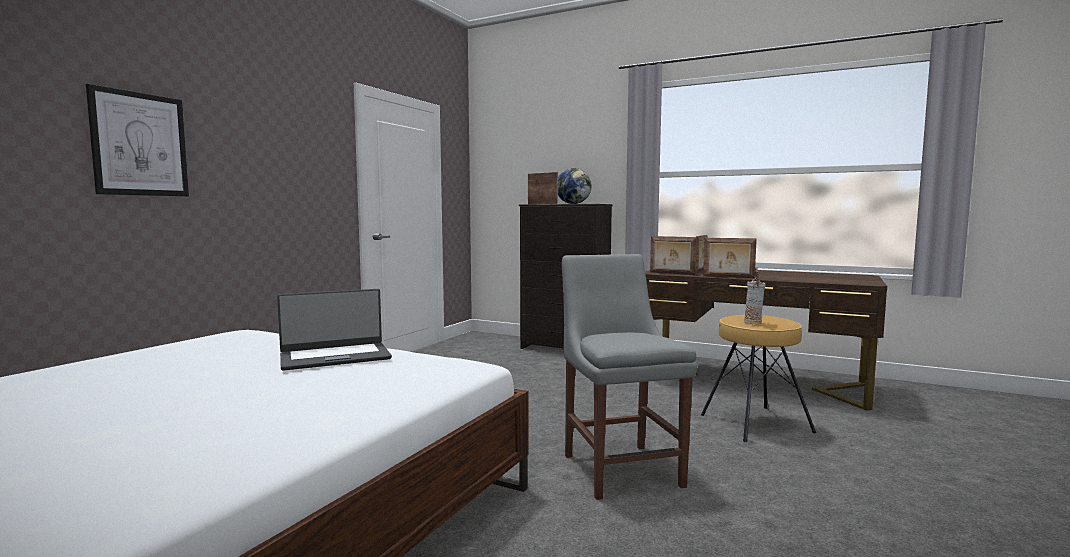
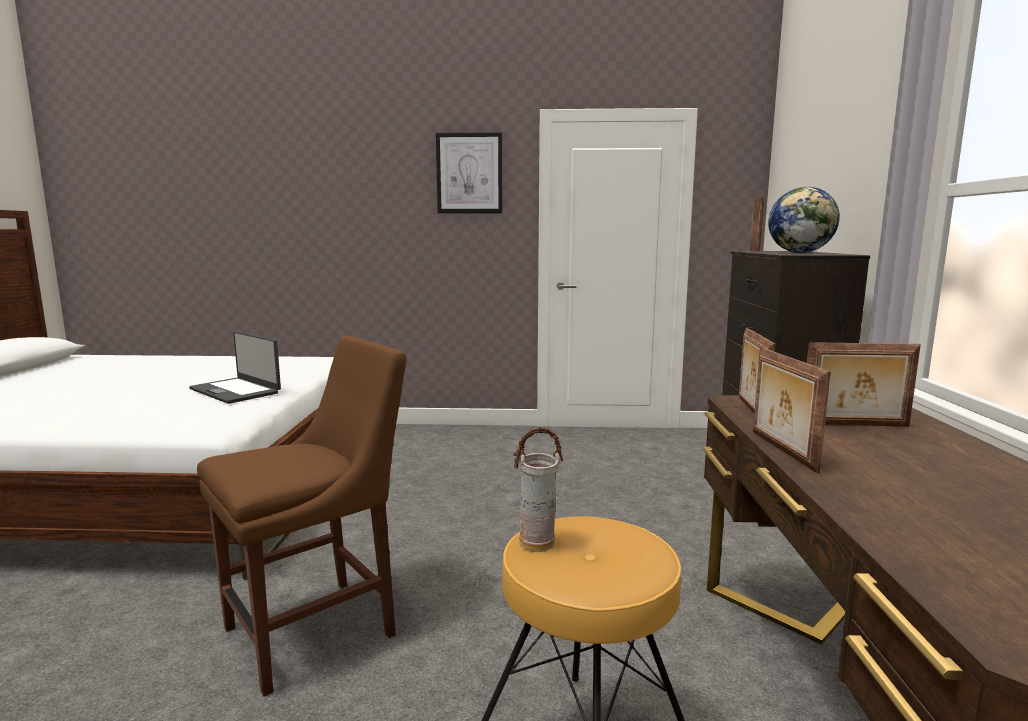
camera: 65 degrees right, 5 degrees up
(140, 144) = (316, 206): picture -> picture (469, 173)
(620, 467) = (319, 628): grey chair -> brown chair

